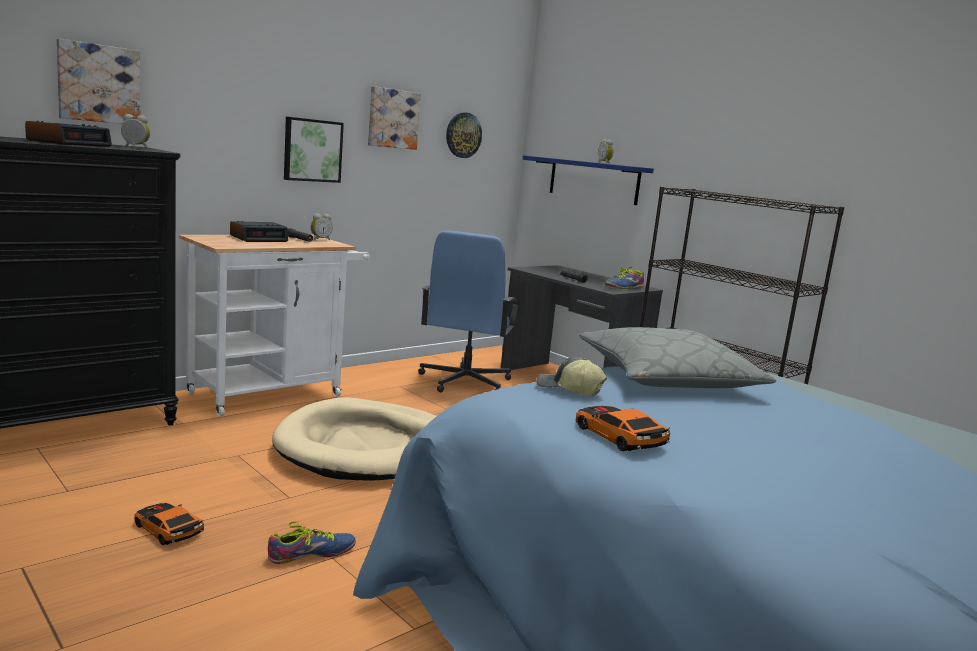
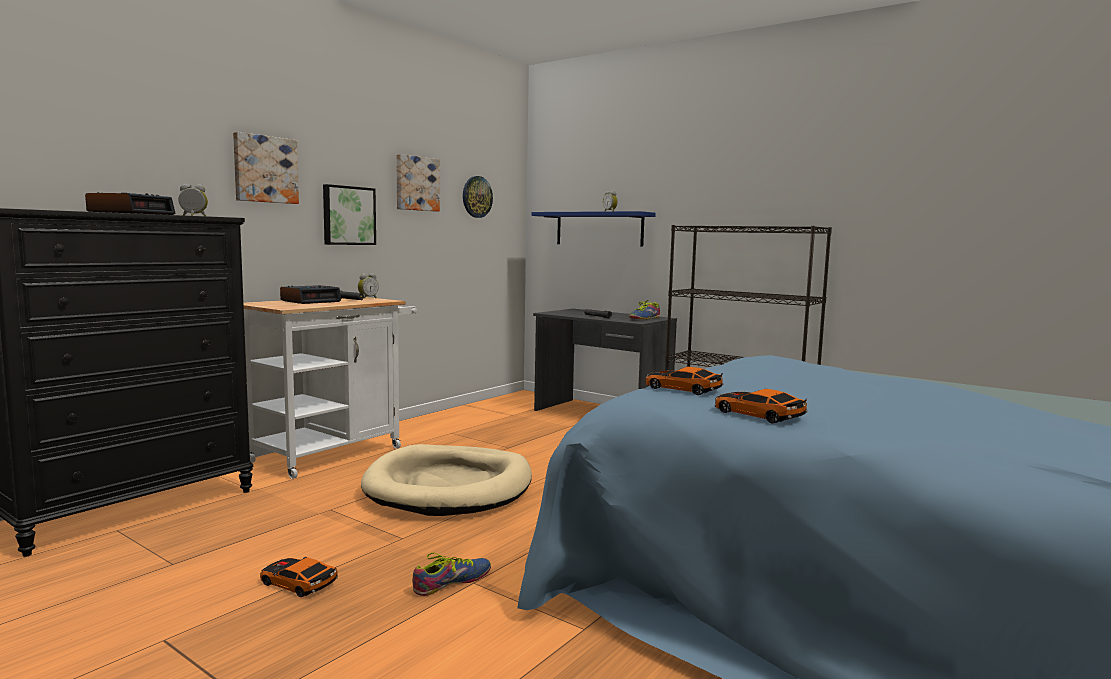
camera: 10 degrees left, 5 degrees down
(98, 83) = (146, 157): picture -> picture (265, 169)
(464, 382) = (507, 423): blue office chair -> none
(568, 390) = (682, 389): cap -> toy car
(668, 378) = (750, 373): grey pillow -> none

